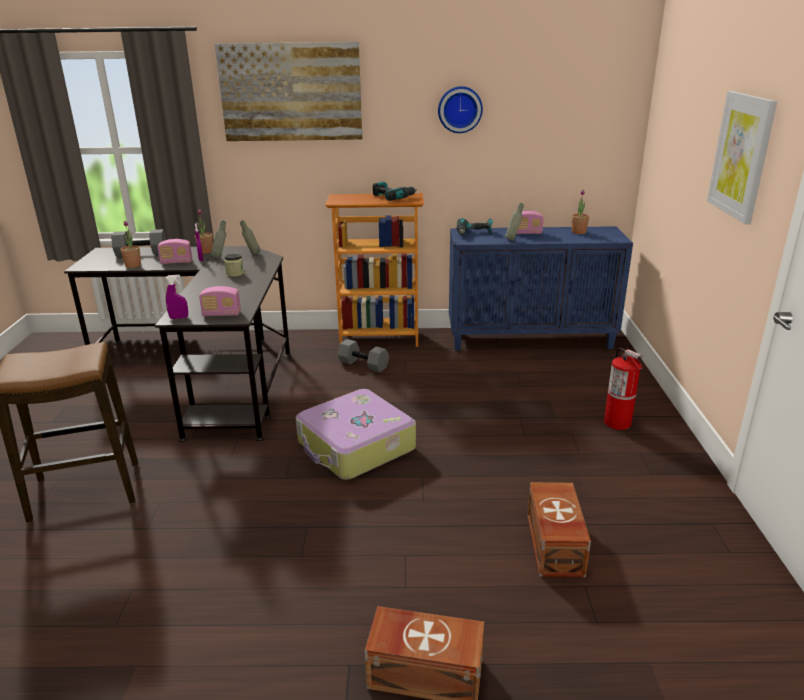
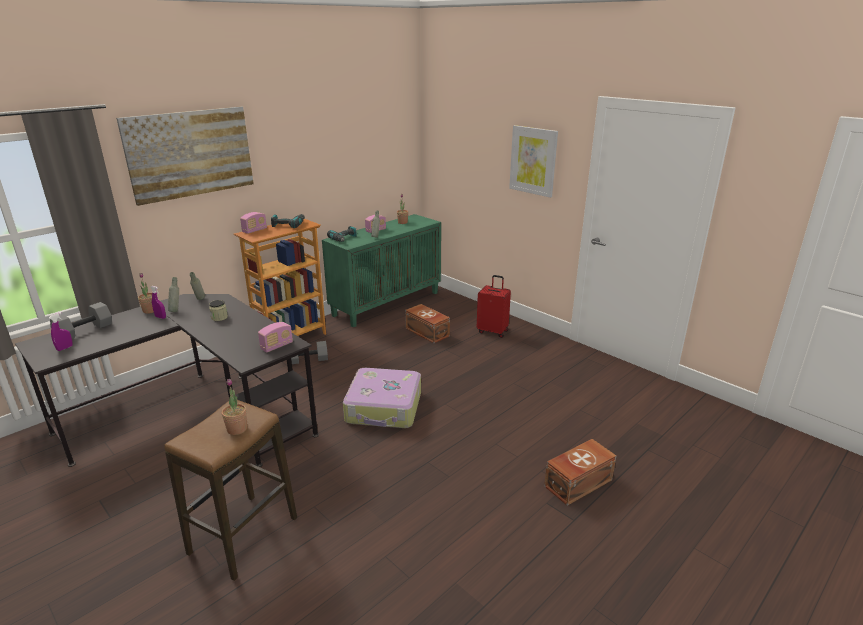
camera: 45 degrees left, 0 degrees up
(133, 265) = (103, 343): potted plant -> potted plant (237, 429)
(176, 262) = (142, 326): radio -> radio (254, 231)
(179, 318) = (249, 361): purple spray bottle -> purple spray bottle (65, 348)
(459, 109) = (317, 150): wall clock -> none
(531, 339) = (387, 303): blue cabinet -> green cabinet
(553, 545) = (546, 401): brown storage box -> brown storage box (427, 332)
(617, 423) = (493, 331): fire extinguisher -> red suitcase

